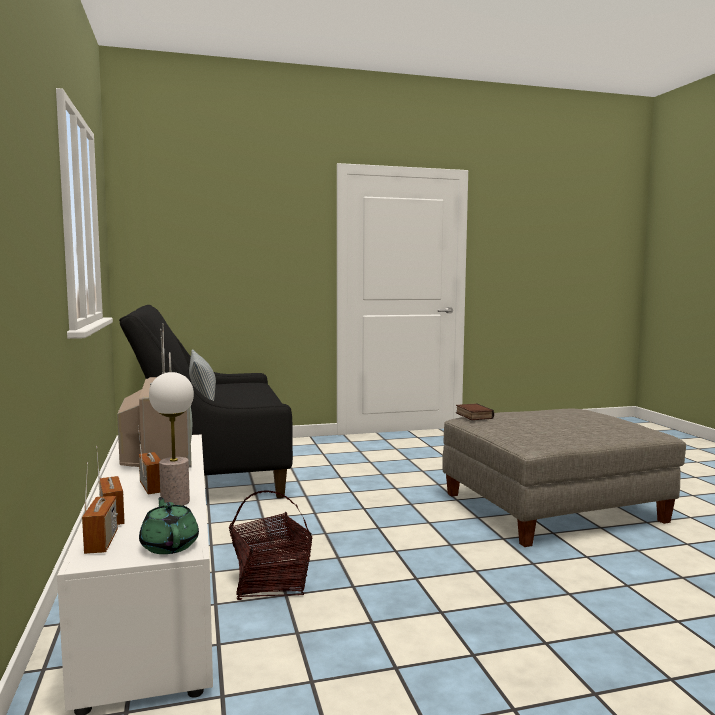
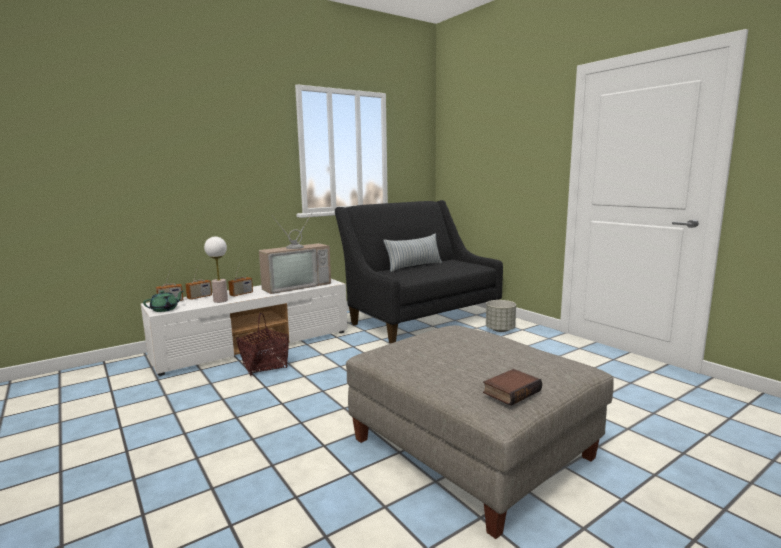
camera: 70 degrees right, 5 degrees up
(305, 450) = (500, 330): none -> grey planter
(472, 415) = (457, 327): book -> book (511, 391)

